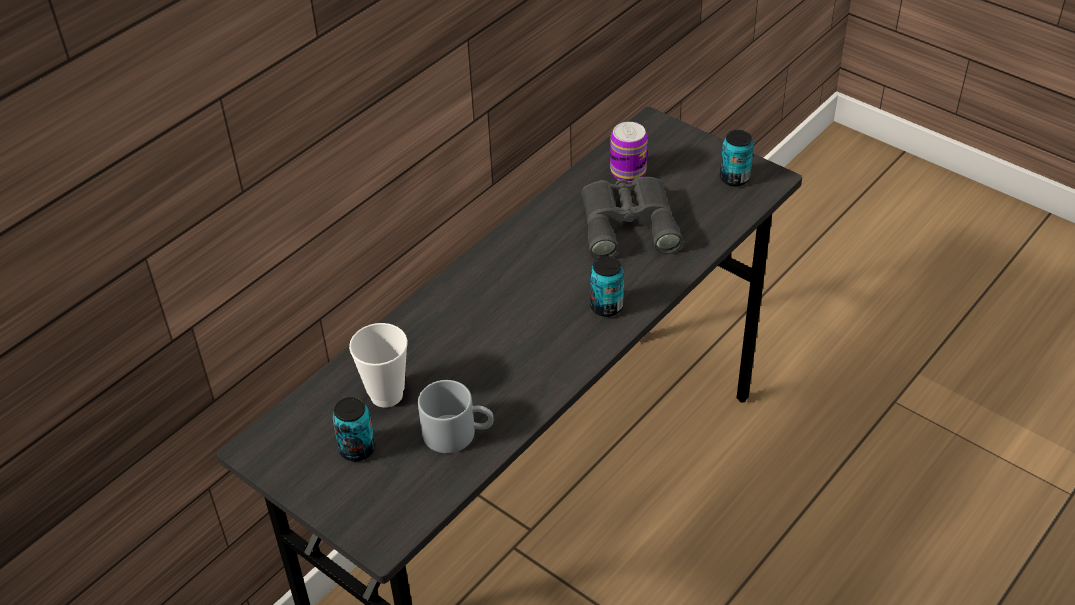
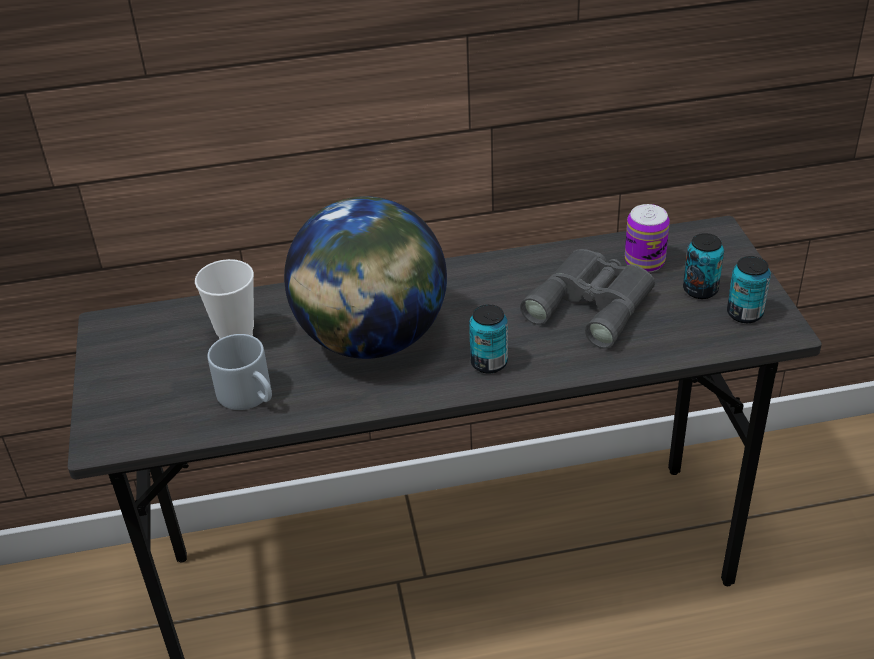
camera: 40 degrees right, 5 degrees down
(357, 449) = (168, 365): can -> can (700, 290)
(499, 337) = (372, 339): none -> globe

